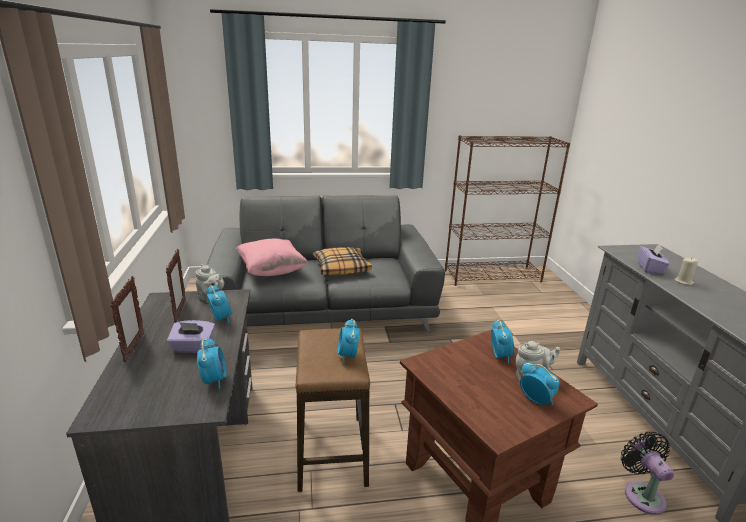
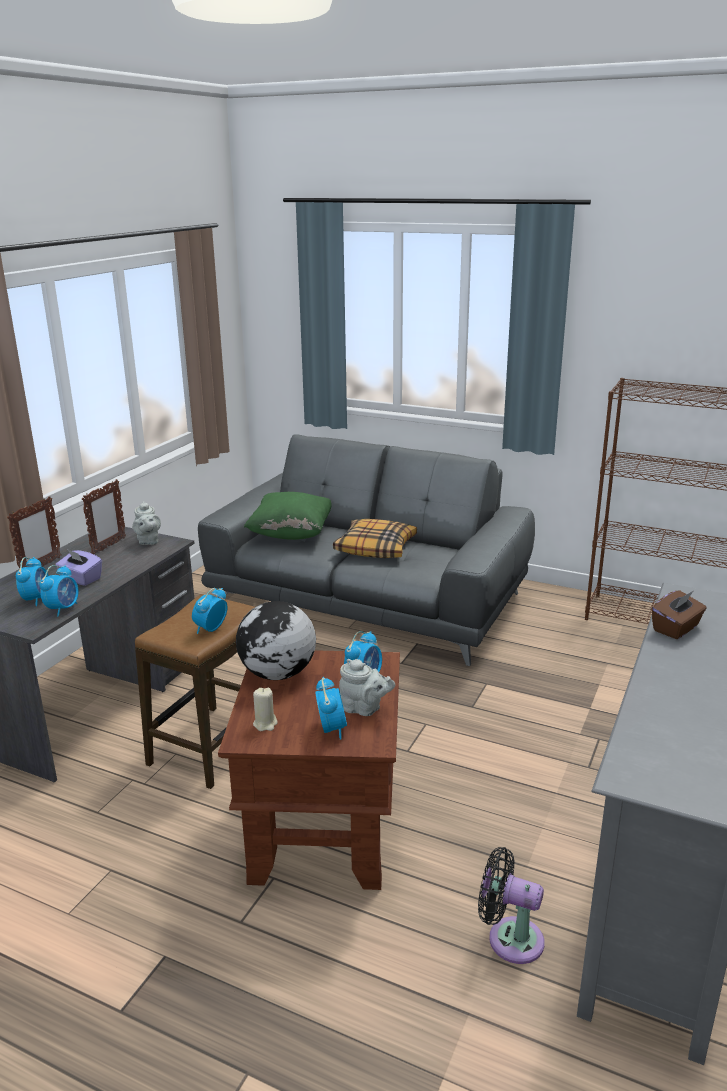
camera: 35 degrees right, 0 degrees up
(220, 319) = (132, 561): alarm clock -> alarm clock (37, 599)
(272, 271) = (291, 534): pink pillow -> green pillow
(444, 373) = (277, 674): none -> globe
(641, 494) = (509, 938): black fan -> black fan turned 90 degrees counterclockwise
(650, 268) = (676, 628): purple tissue box -> brown tissue box
(684, 282) = (692, 657): beige candle -> beige candle (265, 724)

